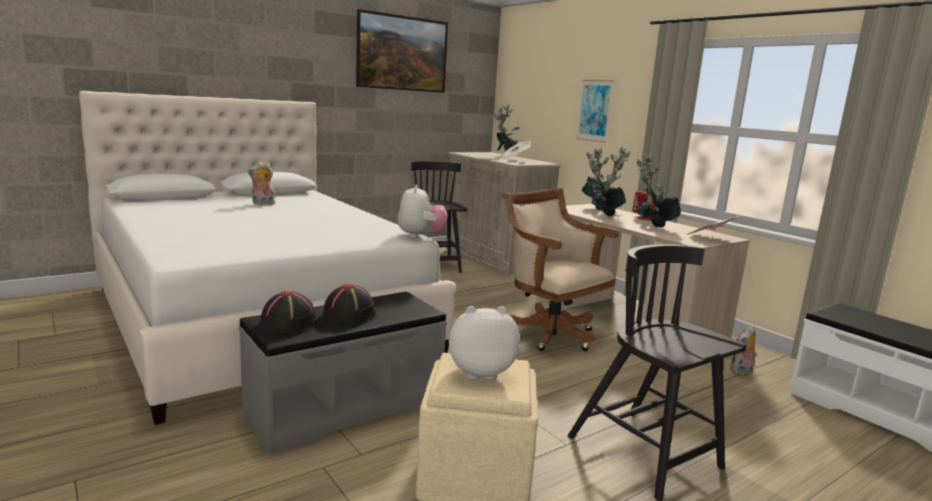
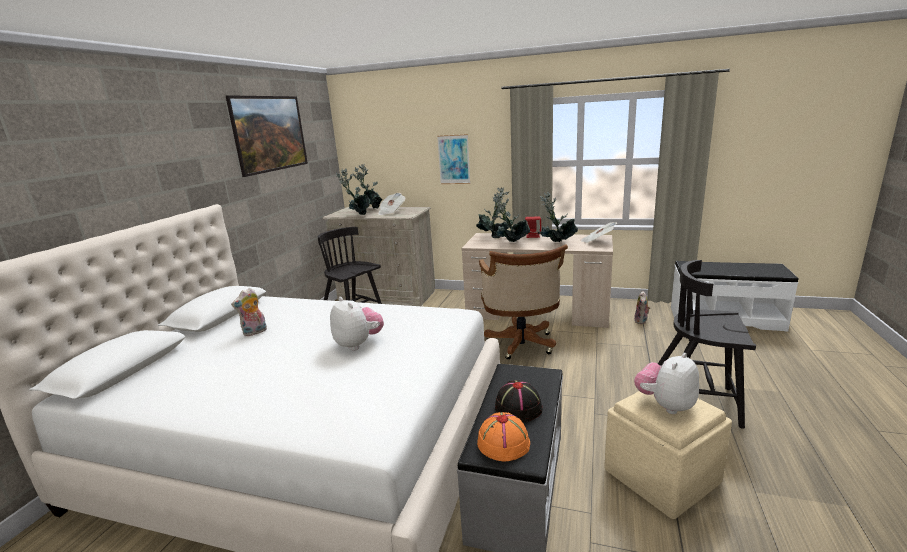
camera: 35 degrees left, 5 degrees up
(289, 322) = (503, 442): black hat -> orange hat
(420, 236) = (463, 311): plush toy -> plush toy (358, 344)
(477, 156) = (358, 215): none -> potted plant
(548, 334) = (522, 345): office chair -> office chair turned 105 degrees counterclockwise

